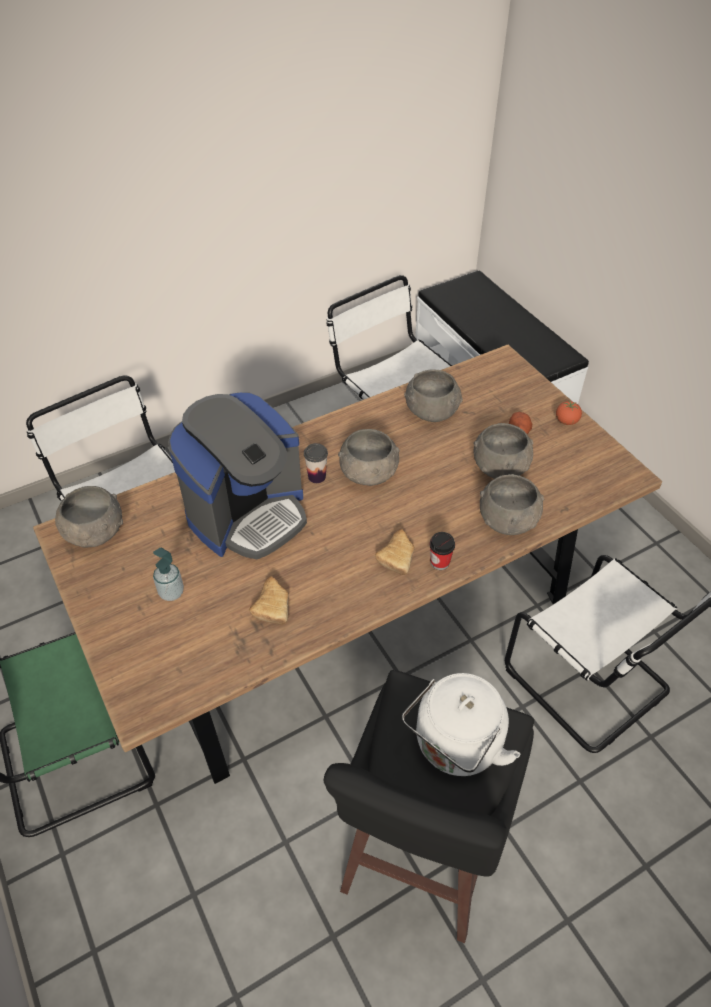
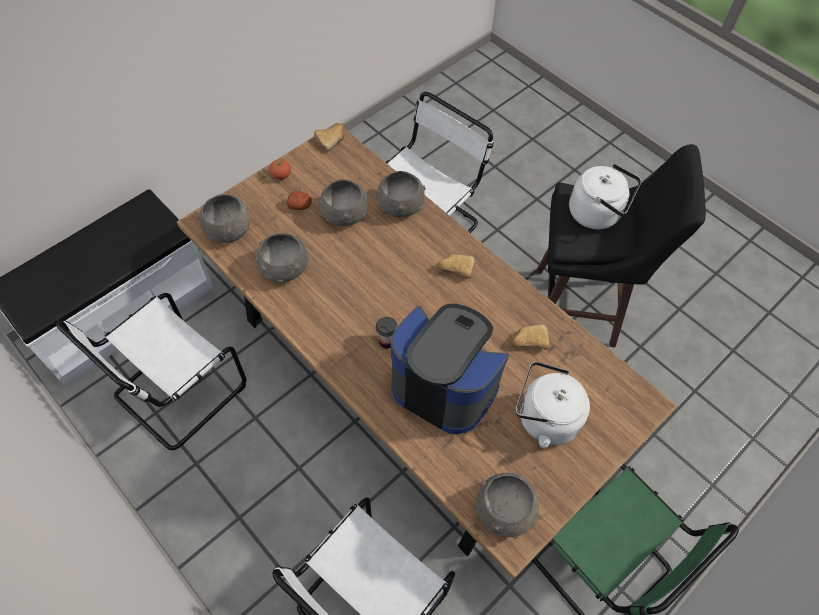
camera: 105 degrees left, 10 degrees up
(171, 592) = (544, 418): soap dispenser -> white kettle
(369, 474) = (374, 303): grey bowl -> grey bowl (229, 229)
(440, 562) = (453, 242): cup -> none
(627, 472) = (332, 140): none -> bread

